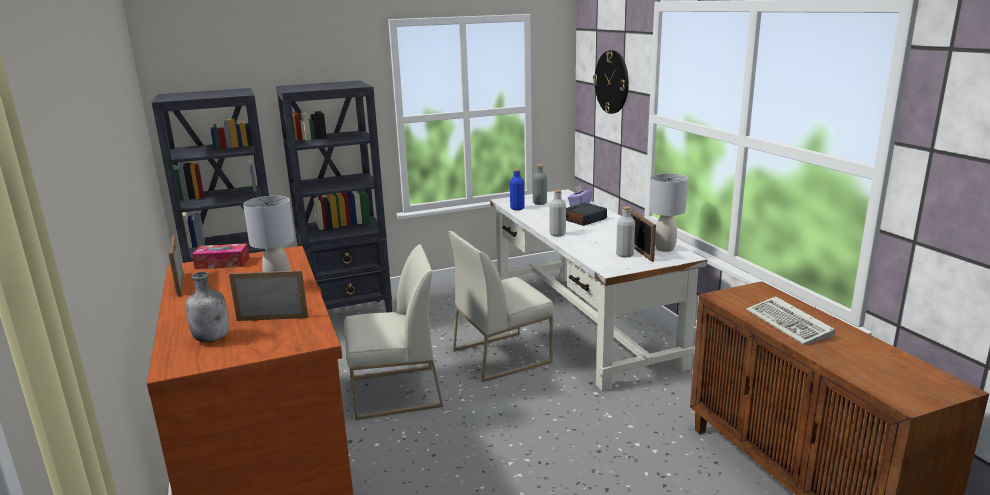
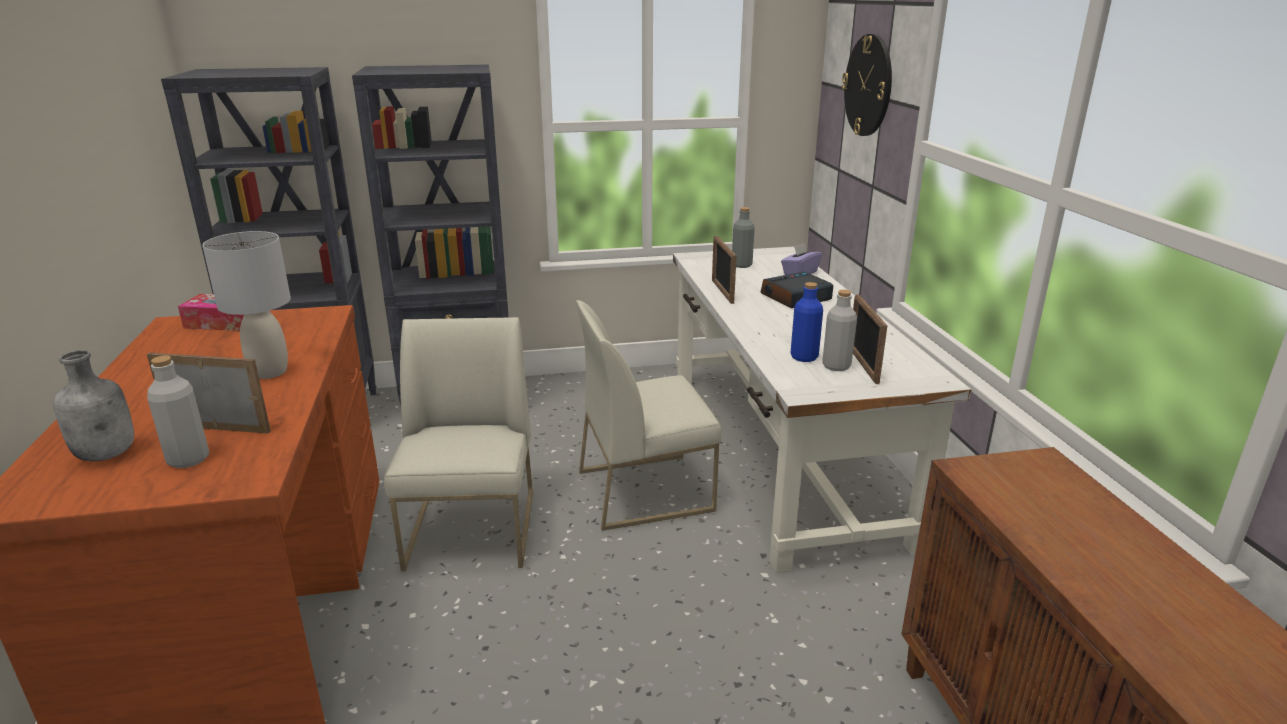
camera: 10 degrees right, 5 degrees up
(180, 285) = (144, 352): picture frame -> picture frame (722, 292)
(395, 393) = (472, 531): white chair -> white chair turned 90 degrees counterclockwise
(517, 208) = (705, 271): blue bottle -> blue bottle (804, 357)
(557, 234) = (745, 319): grey bottle -> grey bottle (188, 459)
(664, 249) = (905, 362): grey table lamp -> none
(790, 325) = (1086, 551): keyboard -> none

